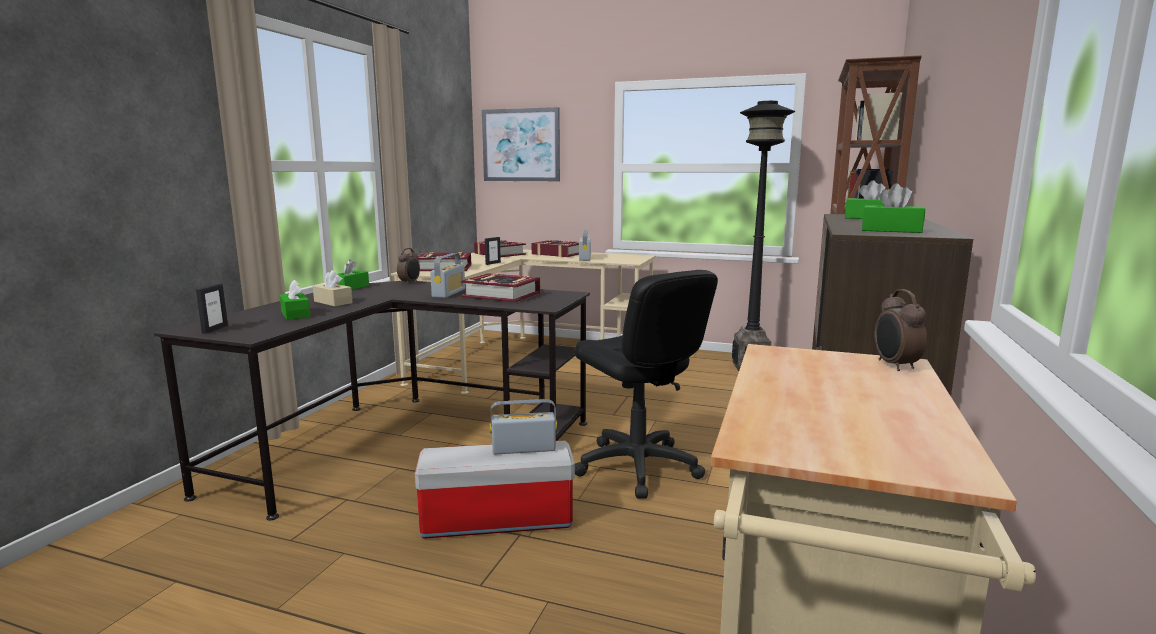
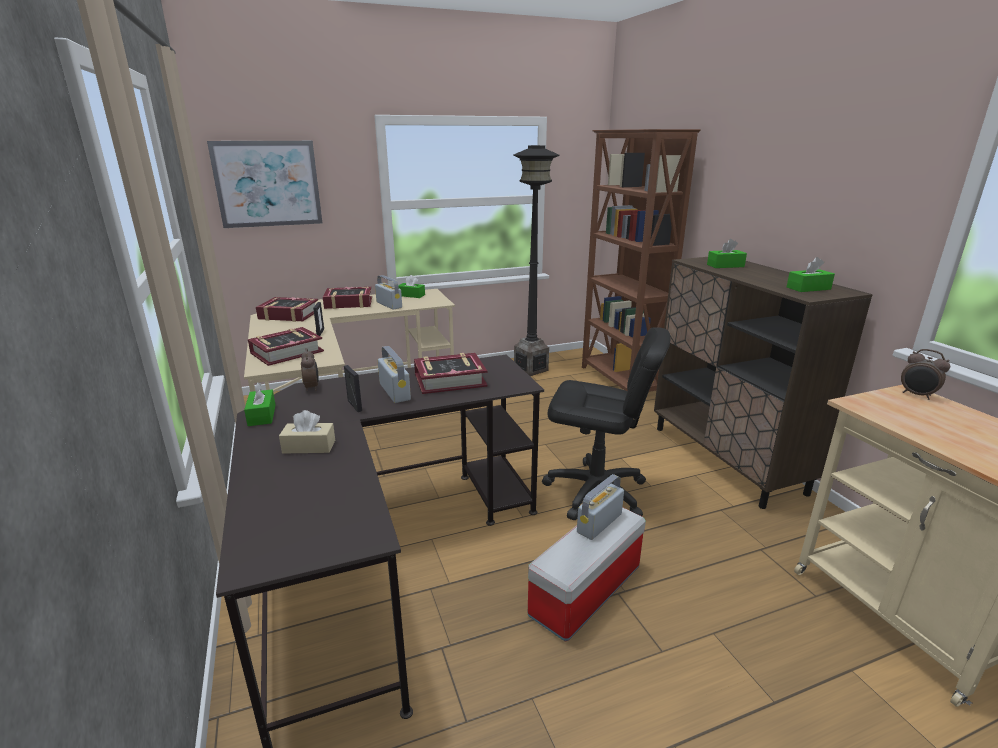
camera: 40 degrees left, 10 degrees up
(215, 329) = (290, 548): picture frame -> picture frame (354, 406)
(295, 314) = (319, 482): green tissue box -> green tissue box (411, 295)

